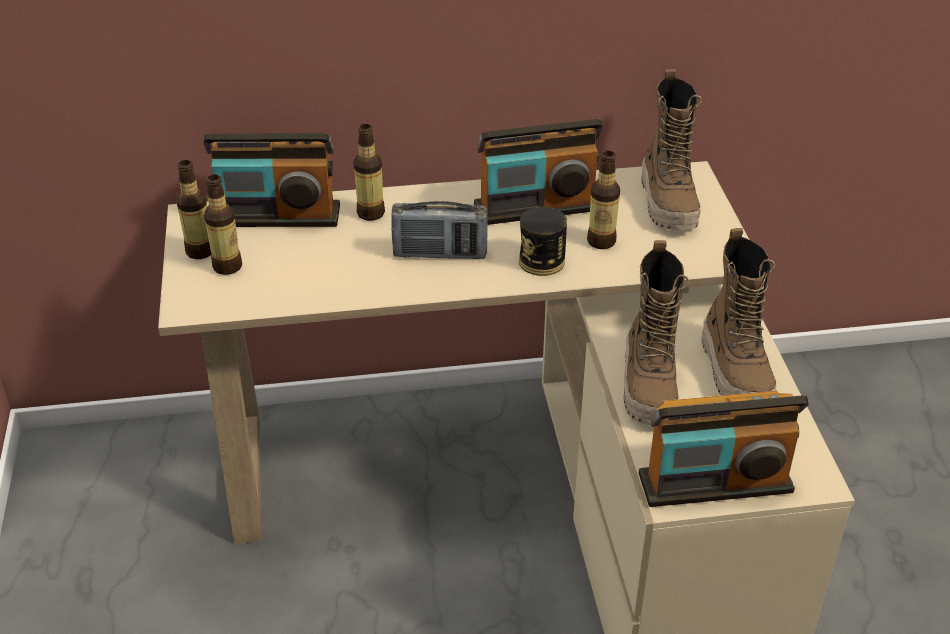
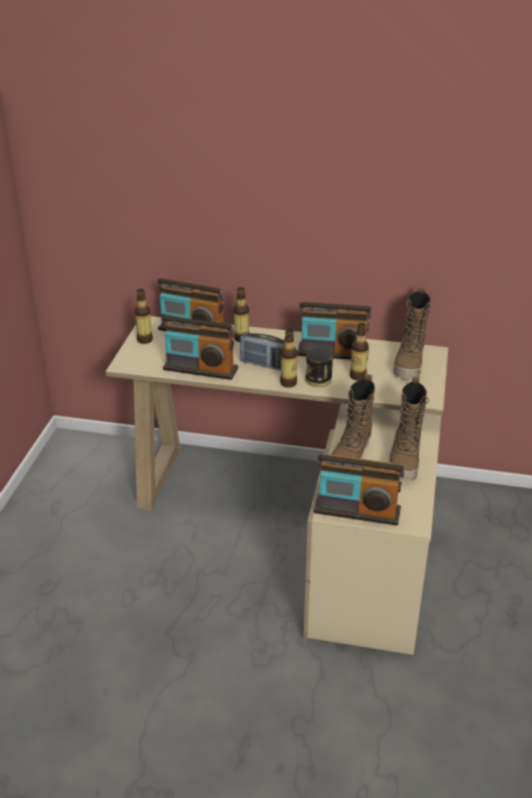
camera: 20 degrees right, 5 degrees down
(227, 266) = (154, 349): bottle -> bottle (288, 383)
(331, 286) = (200, 369): none -> radio

